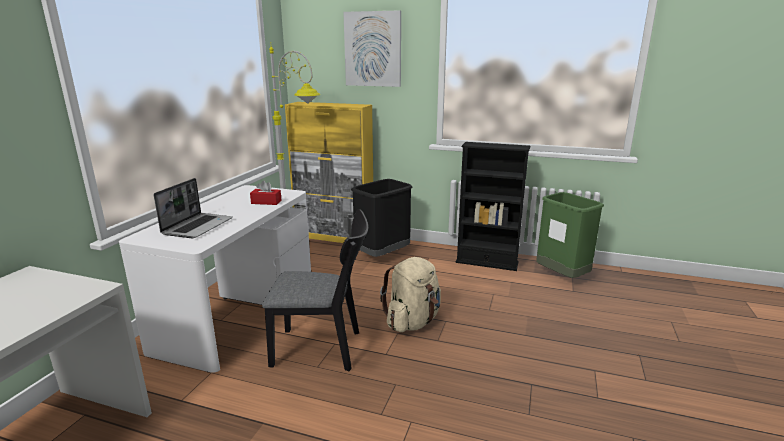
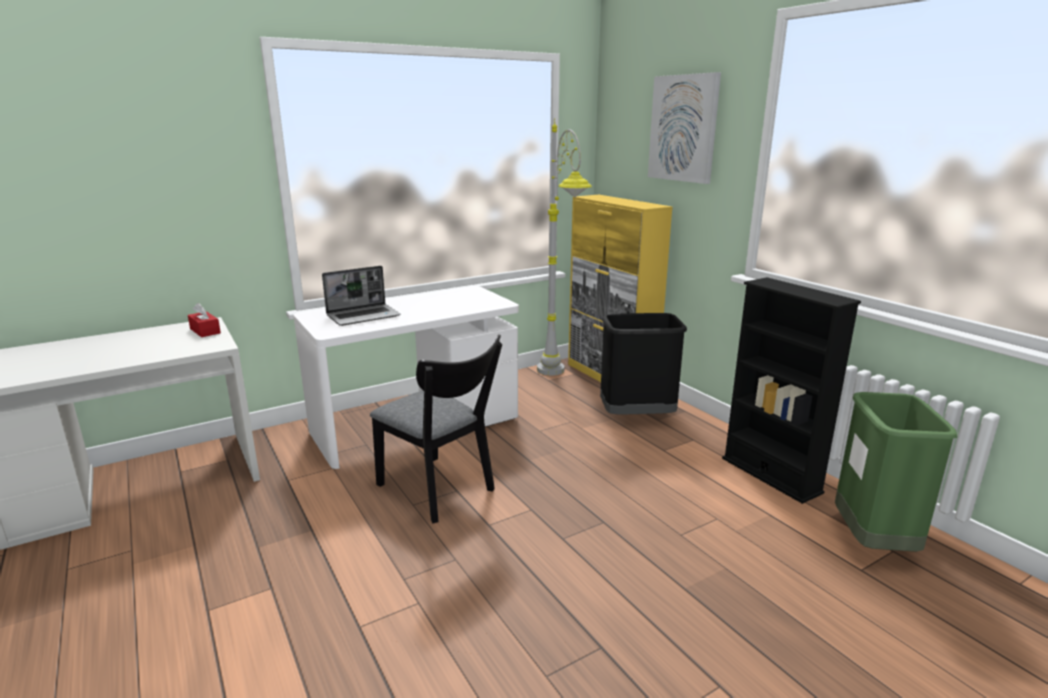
camera: 40 degrees right, 0 degrees up
(266, 202) = (460, 307): red tissue box -> red tissue box (205, 331)
(412, 321) = (564, 505): beige backpack -> none

